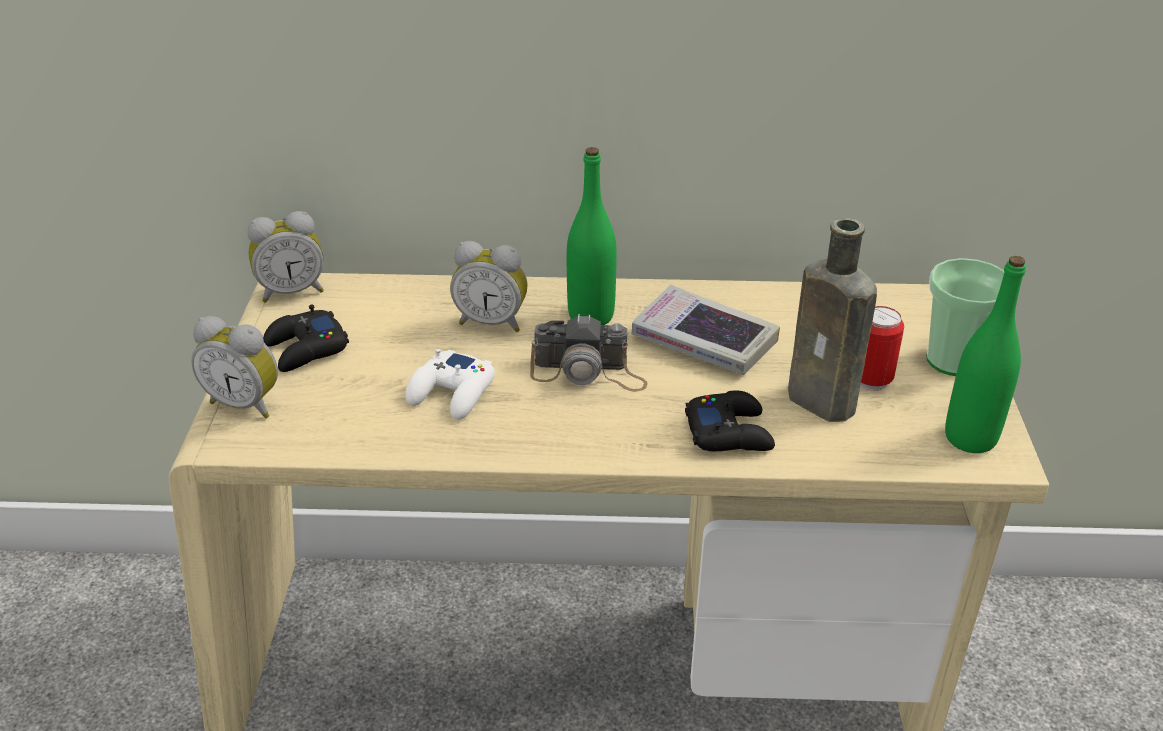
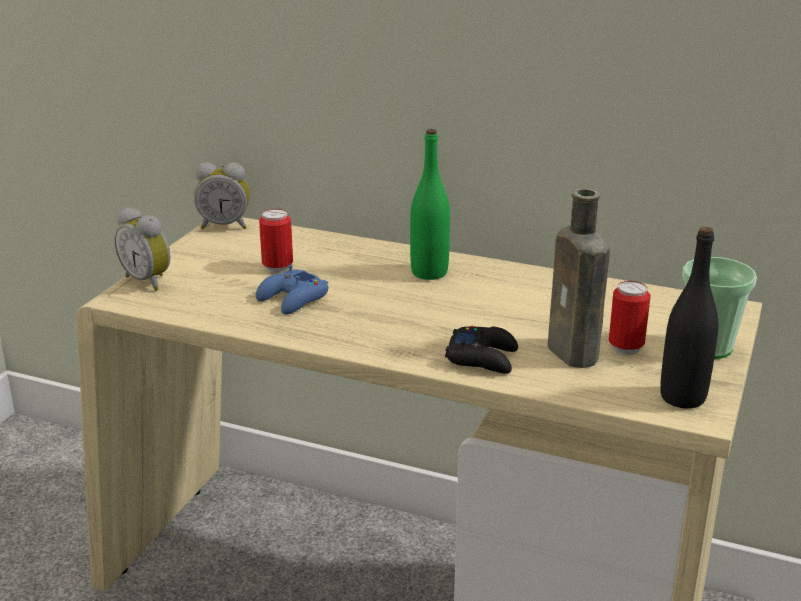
camera: 20 degrees right, 10 degrees down
(306, 349) = (210, 258): black game controller -> none
(402, 346) = (277, 267): none -> can
(452, 393) = (292, 299): white game controller -> blue game controller
(492, 322) = (352, 264): alarm clock -> none
(588, 373) = (401, 305): camera -> none
(704, 340) = (506, 301): book -> none
(970, 438) = (682, 397): green bottle -> black bottle

